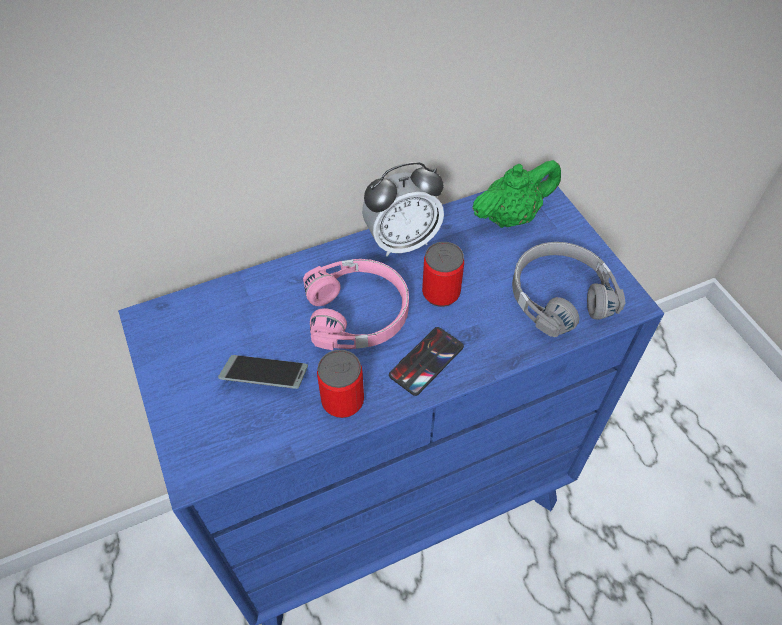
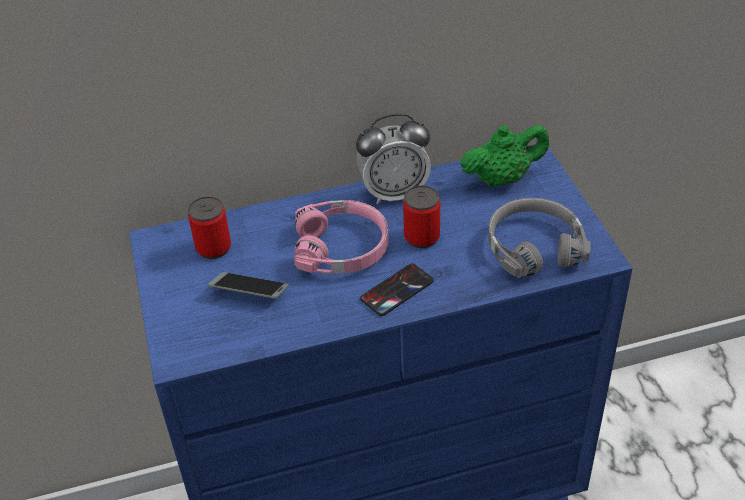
camera: 10 degrees right, 10 degrees down
(343, 401) = (315, 315): can -> can (213, 248)

